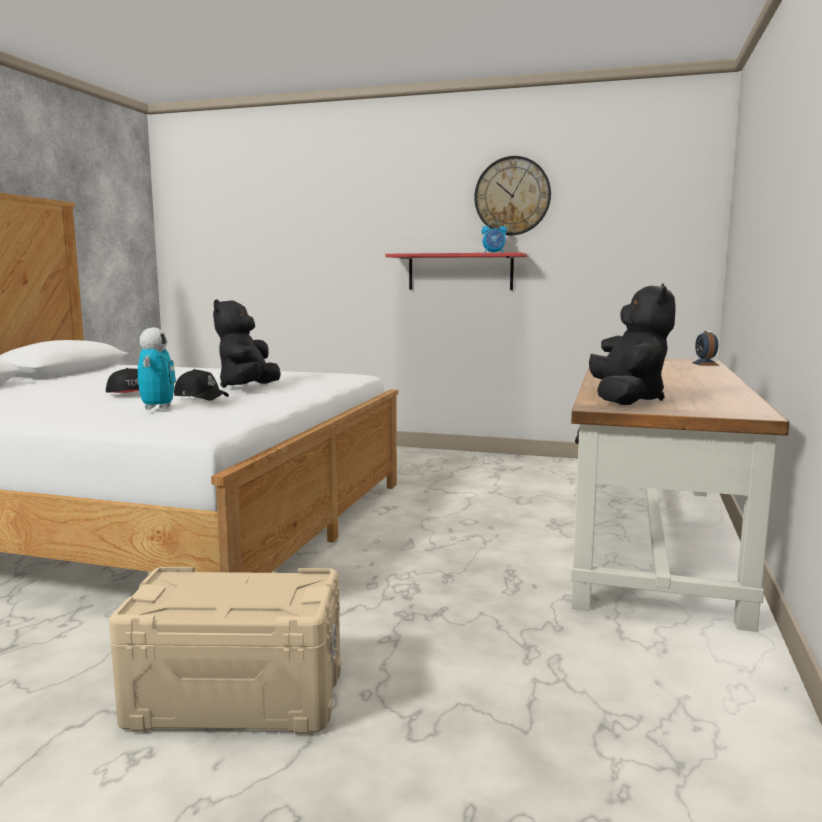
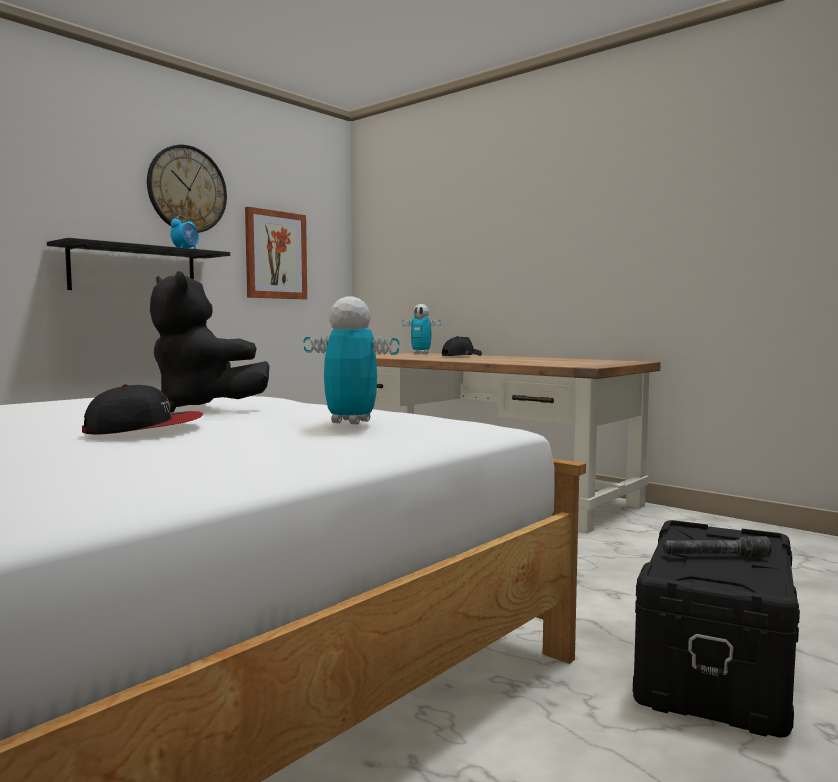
camera: 65 degrees left, 5 degrees down
(201, 396) = (280, 412): black cap -> black cap (461, 356)
(232, 592) = (714, 556): none -> grey flashlight
(236, 698) = (717, 671): beige storage box -> black storage box
(460, 272) = (134, 270): red shelf -> black shelf
(609, 247) = (275, 255): none -> picture
(626, 399) = (564, 363): black plush toy -> none
(705, 364) = (421, 353): alarm clock -> toy robot

